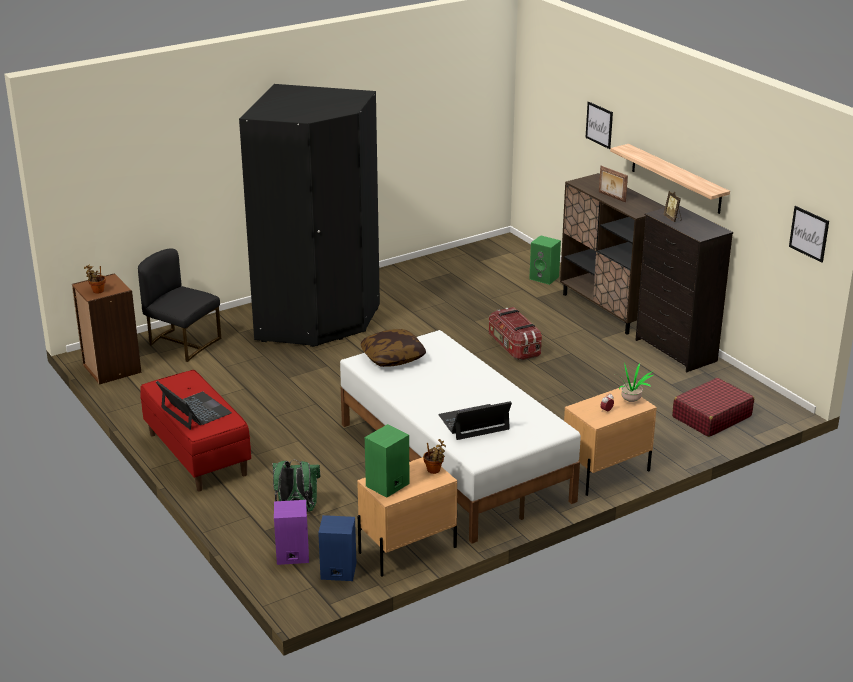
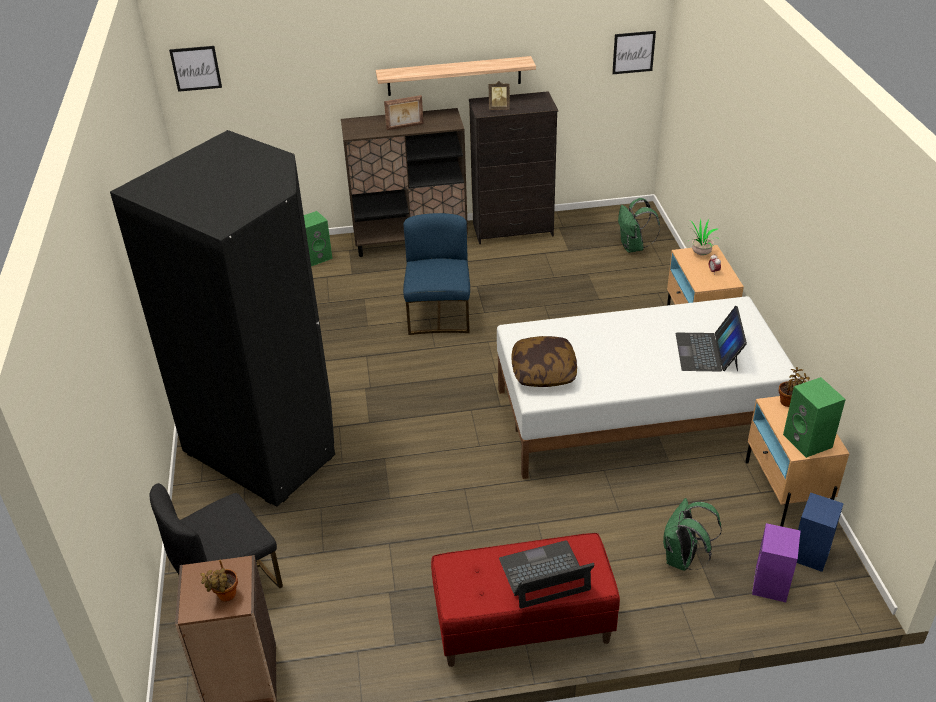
camera: 65 degrees left, 10 degrees up
(513, 346) = (439, 315): storage box -> blue chair
(599, 125) = (324, 68): picture -> picture (196, 68)
(711, 417) = (633, 247): red suitcase -> green backpack

